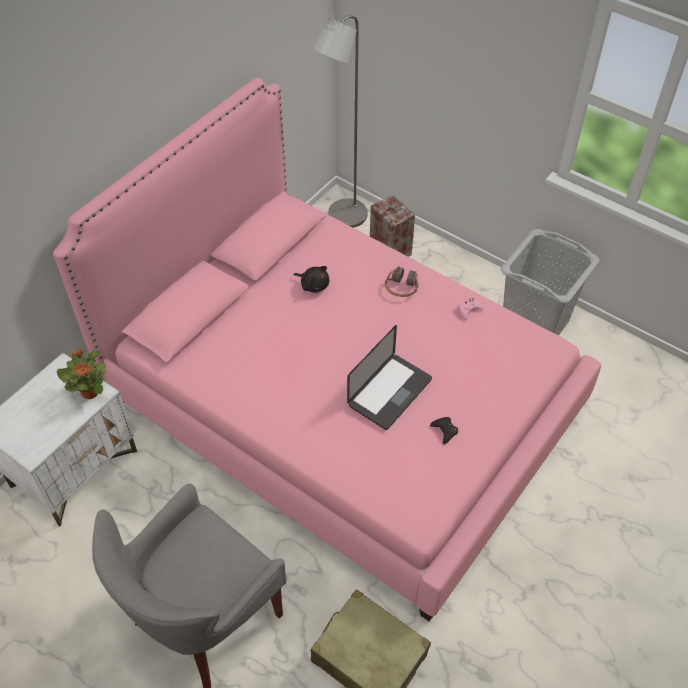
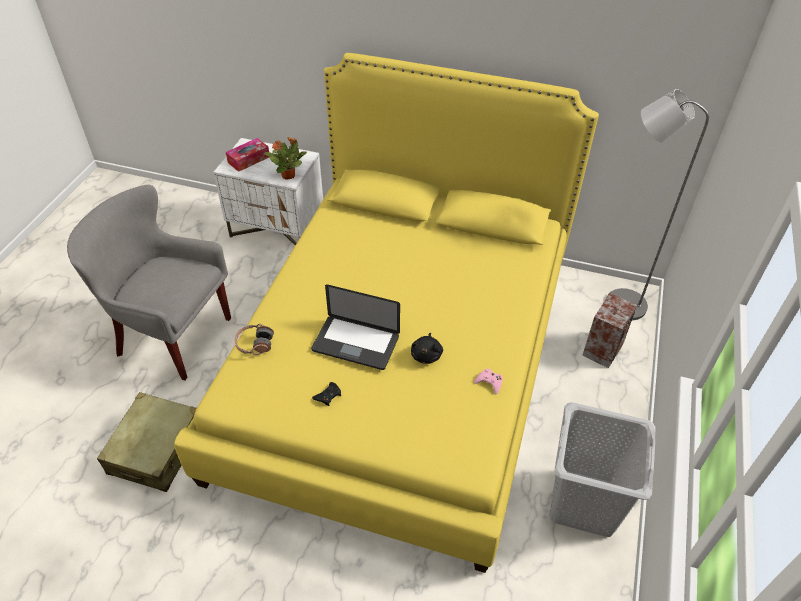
camera: 70 degrees right, 5 degrees down
(30, 427) = (248, 159): none -> tissue box
(313, 285) = (457, 263): black plush toy -> black plush toy (426, 354)
(343, 405) = (399, 363): pink bed -> yellow bed
(401, 287) = (489, 323): headphones -> headphones (255, 344)

